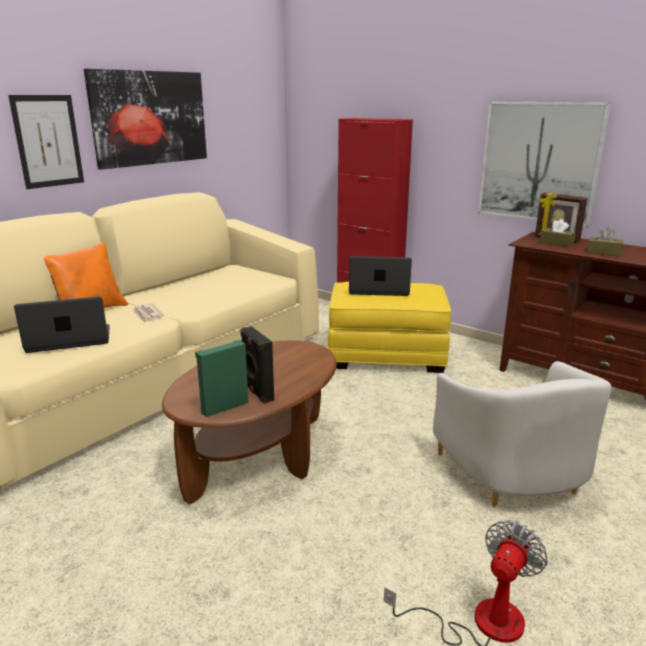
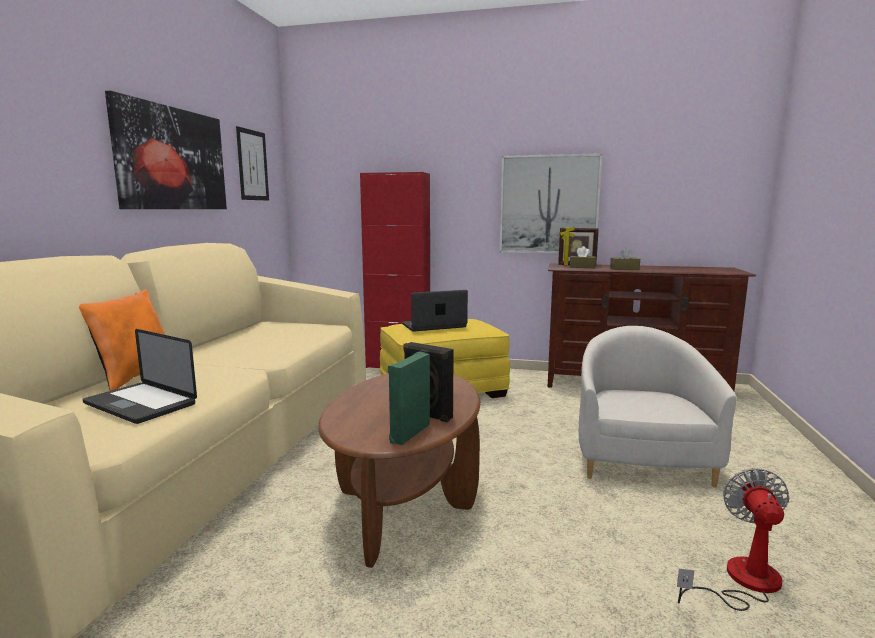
camera: 25 degrees left, 10 degrees down
(48, 141) = (63, 168): picture -> picture (252, 165)
(69, 340) = (140, 404): laptop -> laptop turned 105 degrees counterclockwise
(147, 315) = (219, 368): newspaper -> none
(513, 474) = (639, 459): white armchair -> white armchair turned 135 degrees counterclockwise

